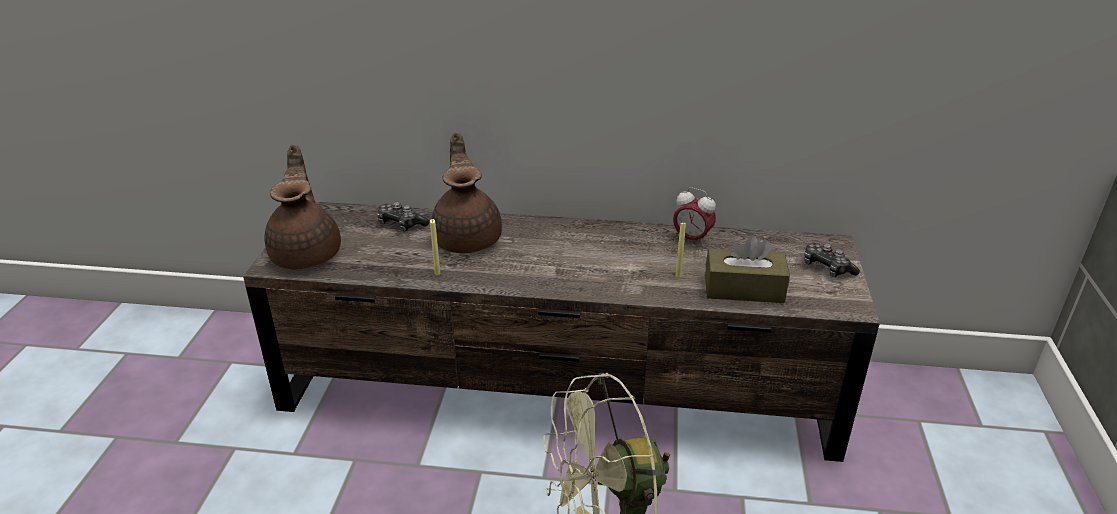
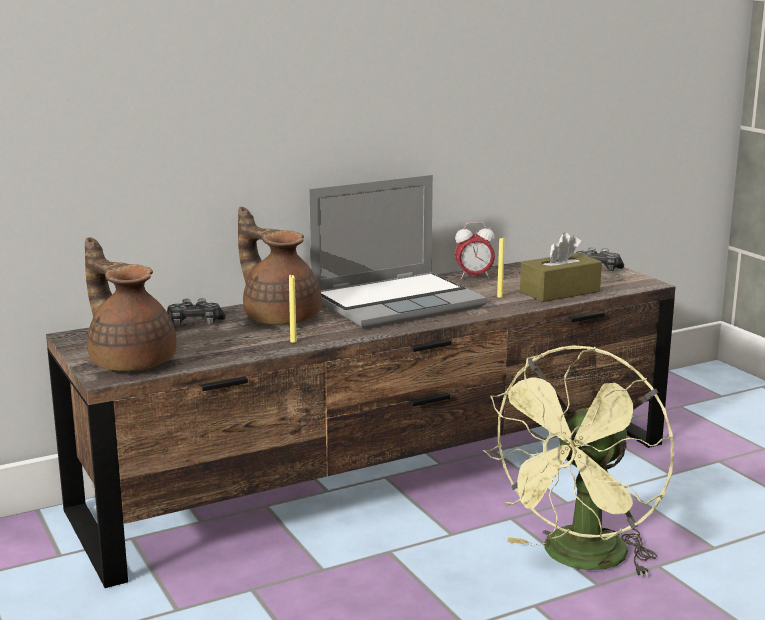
camera: 35 degrees left, 15 degrees down
(579, 253) = (397, 303): none -> laptop

